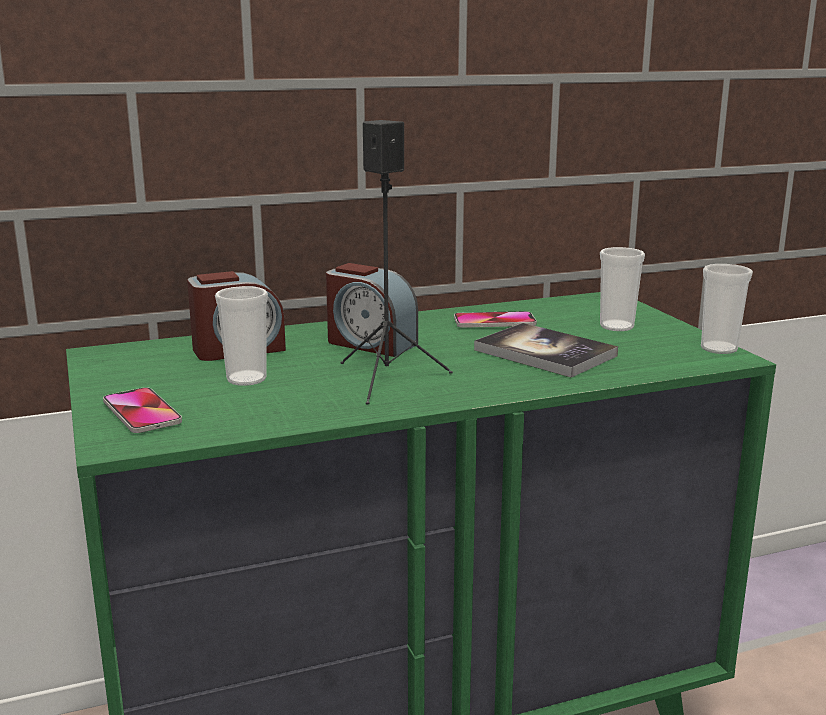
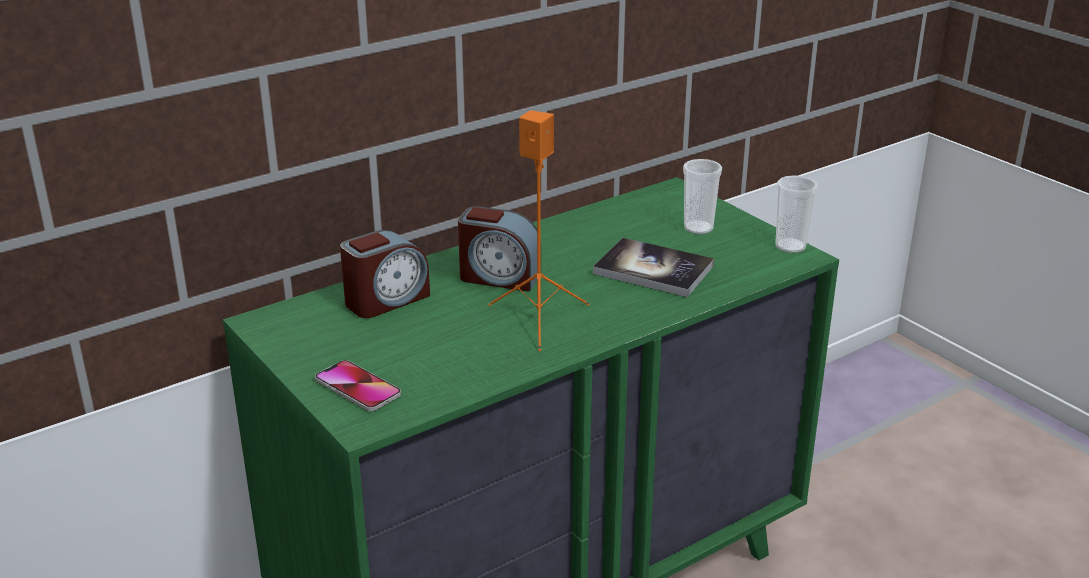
camera: 15 degrees left, 10 degrees up
(246, 379) = (419, 336): cup -> none
(388, 378) = (540, 318): black speaker -> orange speaker
(494, 322) = (592, 234): phone -> none

